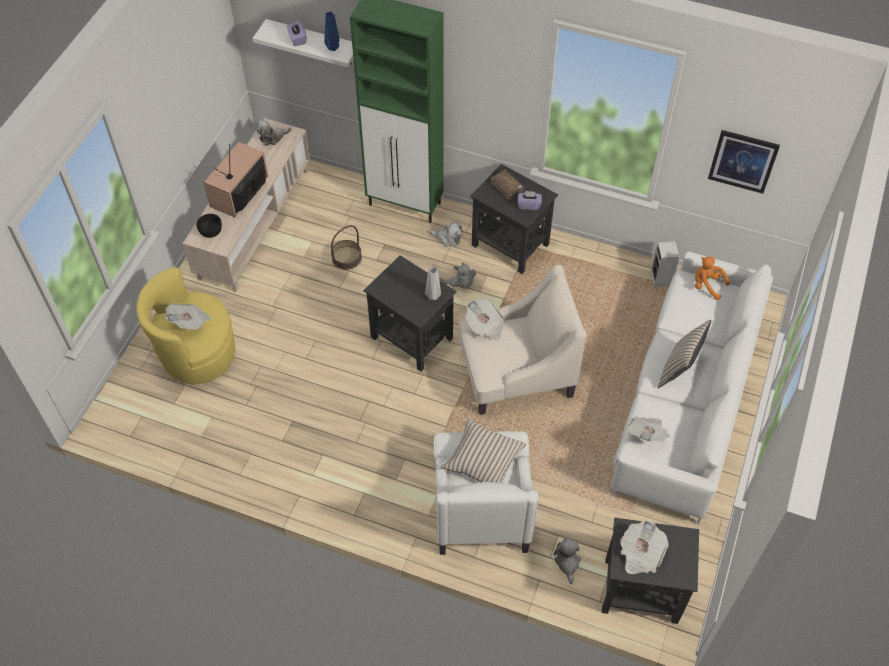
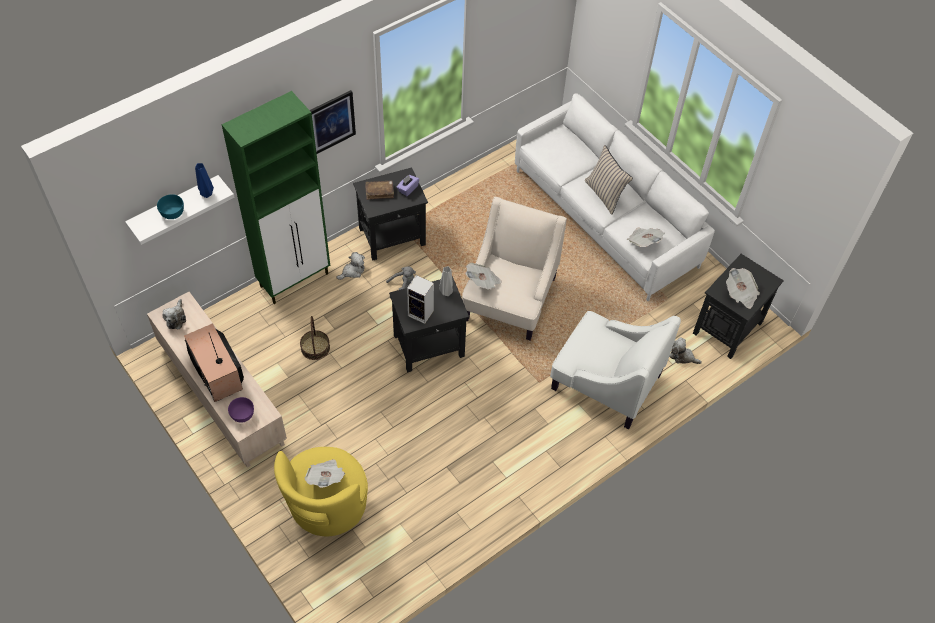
camera: 60 degrees left, 0 degrees up
(211, 230) = (242, 414): black bowl -> purple bowl
(297, 39) = (172, 212): purple tissue box -> turquoise bowl
(483, 460) = (597, 347): beige pillow -> none
(661, 280) = (495, 170): speaker -> speaker (421, 313)
(707, 285) = (549, 139): orange plush toy -> none
(743, 161) = (519, 39): picture -> picture (331, 122)

